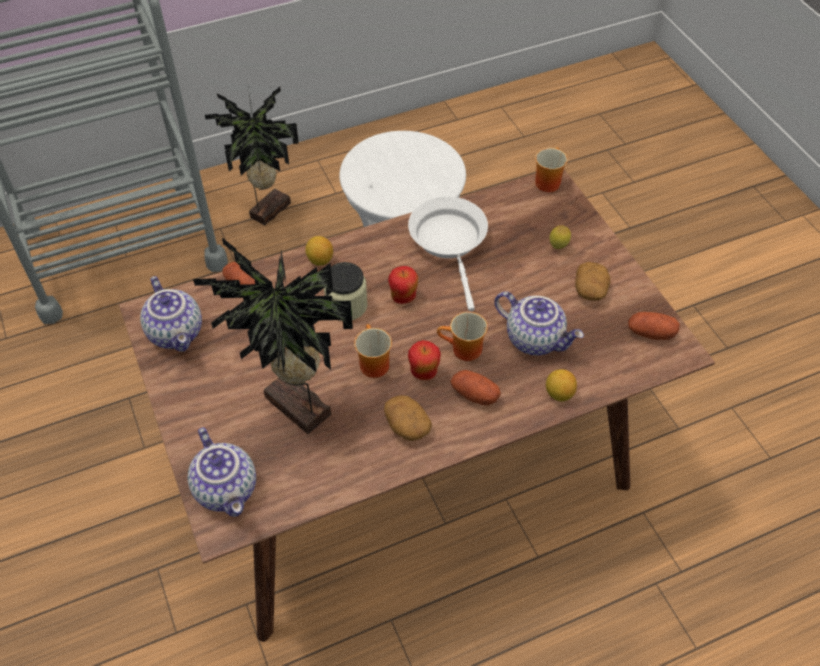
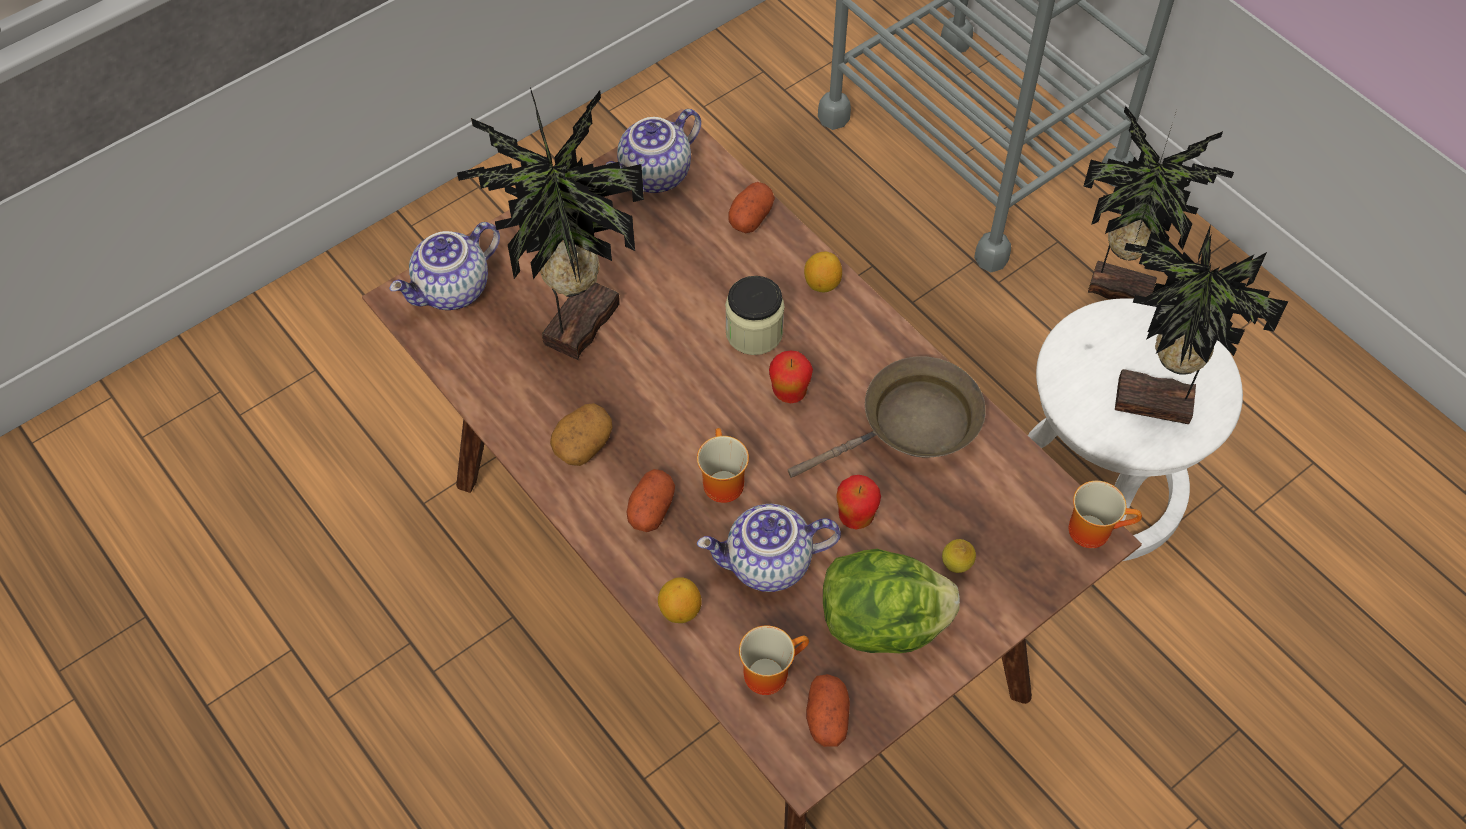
camera: 75 degrees right, 5 degrees up
(371, 363) = (668, 383): mug -> mug (769, 669)
(424, 170) = (1154, 407): none -> potted plant
(424, 372) = (670, 444): apple -> apple (856, 516)
(450, 242) = (912, 425): white frying pan -> brown frying pan
(535, 338) = (768, 565): teapot -> teapot turned 60 degrees clockwise
(590, 290) = (884, 623): potato -> lettuce

